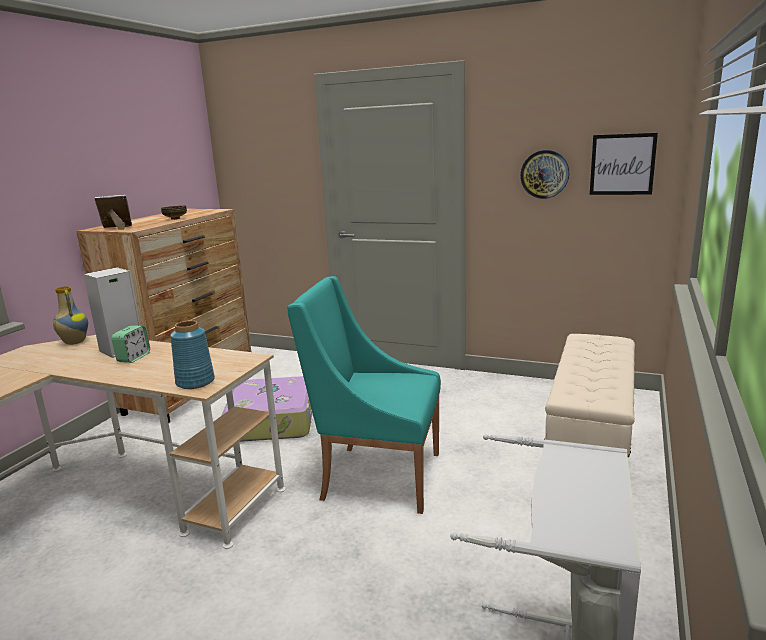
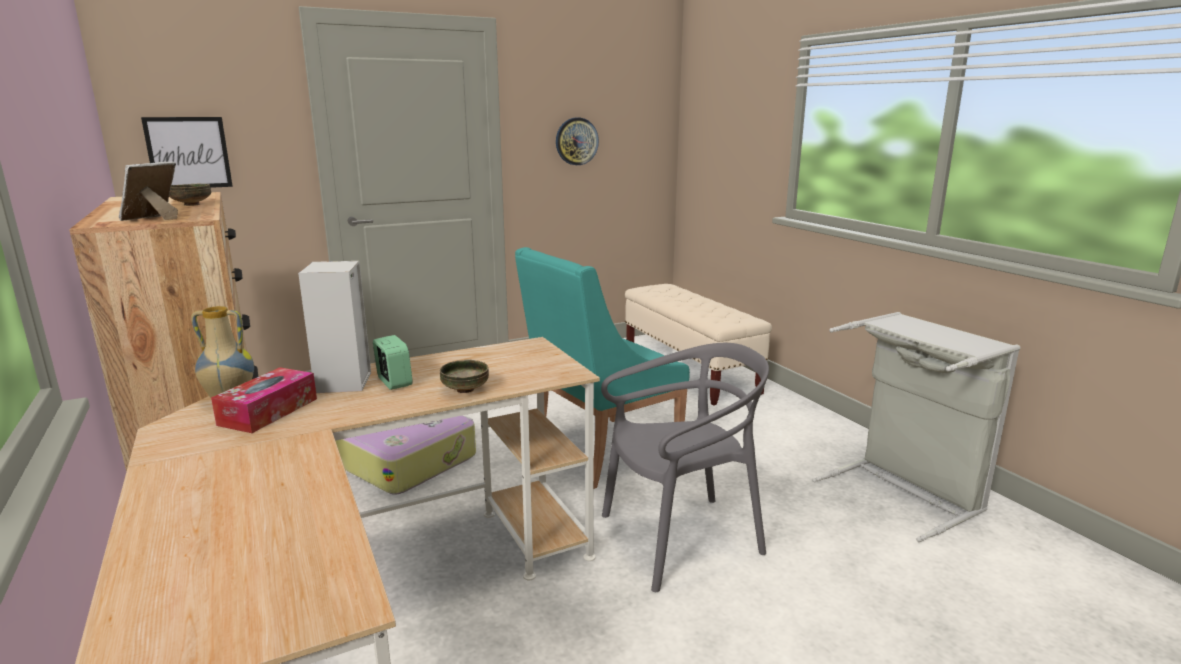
camera: 50 degrees left, 0 degrees up
(64, 355) = (268, 411): none -> tissue box
(138, 376) = (465, 390): none -> bowl
(195, 382) = (545, 372): blue vase -> none
(294, 574) = (680, 539): none -> grey chair
(622, 164) = (637, 132): picture -> picture (188, 153)

